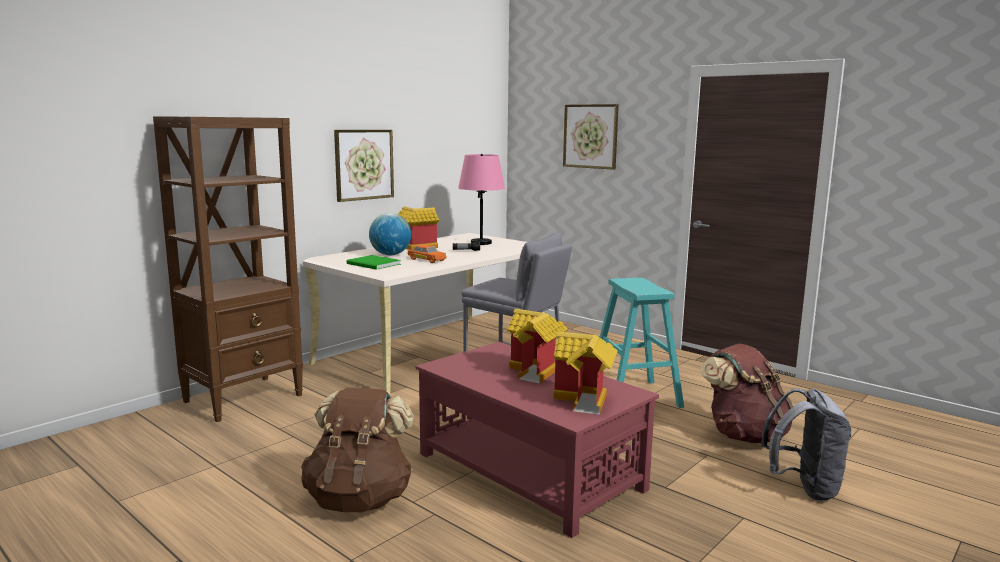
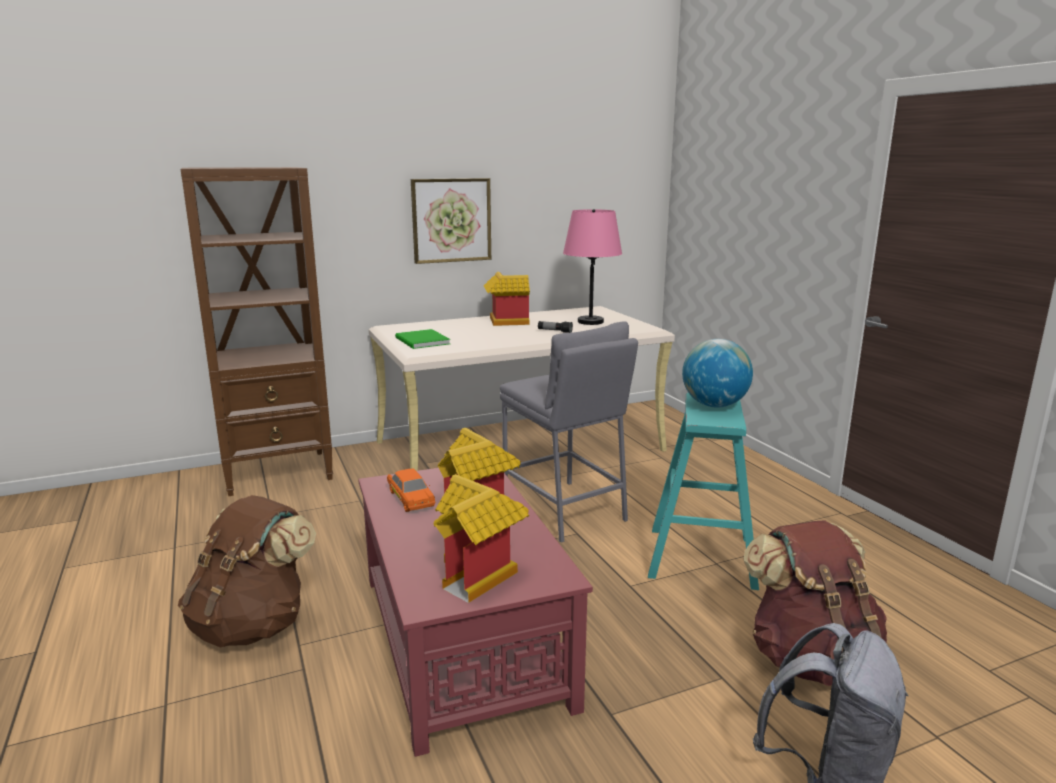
camera: 25 degrees right, 5 degrees up
(390, 255) = (460, 330): globe -> globe (714, 405)
(426, 260) = (488, 341): orange toy car -> orange toy car (411, 498)
(590, 136) = (755, 186): picture -> none

